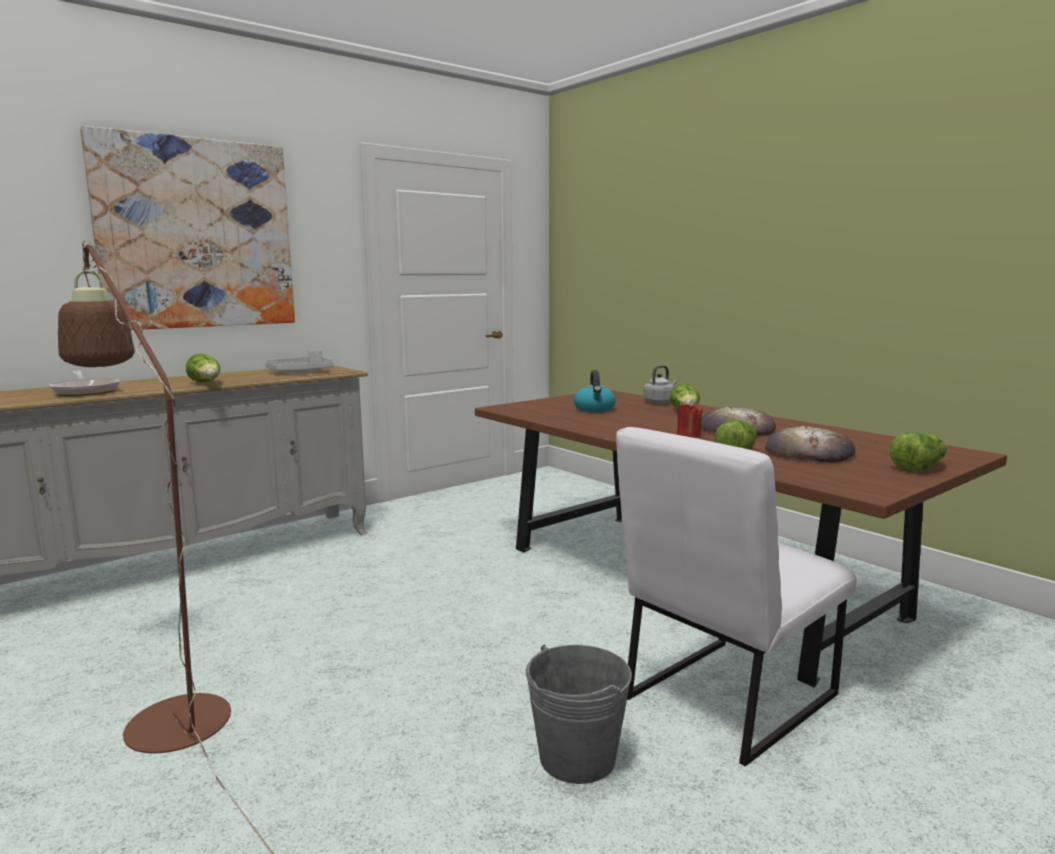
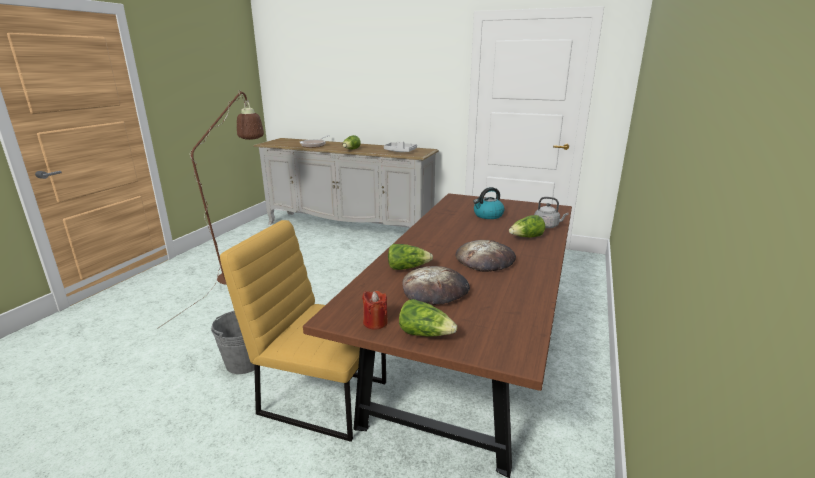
camera: 60 degrees right, 10 degrees up
(197, 234) = (380, 73): picture -> none
(688, 435) = (443, 249): red candle -> red candle (375, 322)
(726, 697) = (321, 396): white chair -> yellow chair

